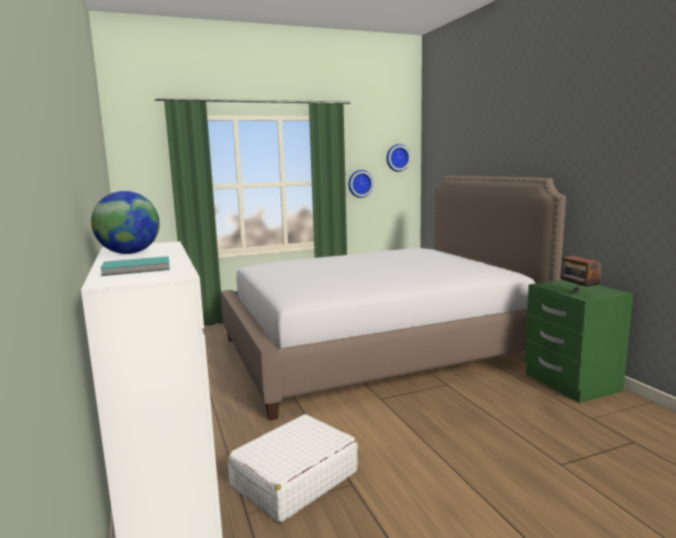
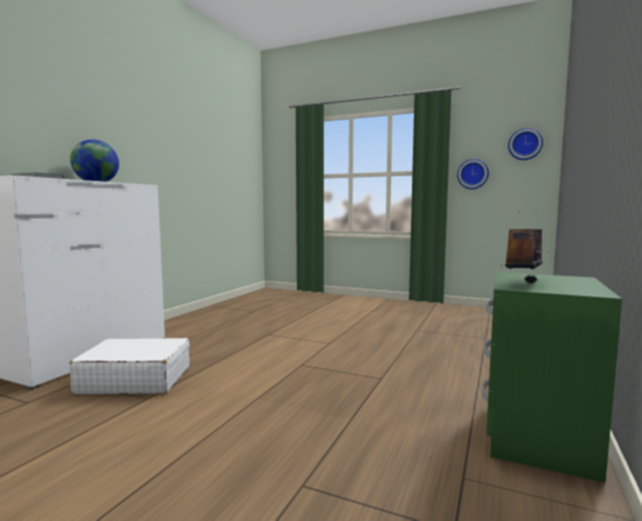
camera: 45 degrees right, 5 degrees down
(377, 349) = (390, 336): bed -> none

